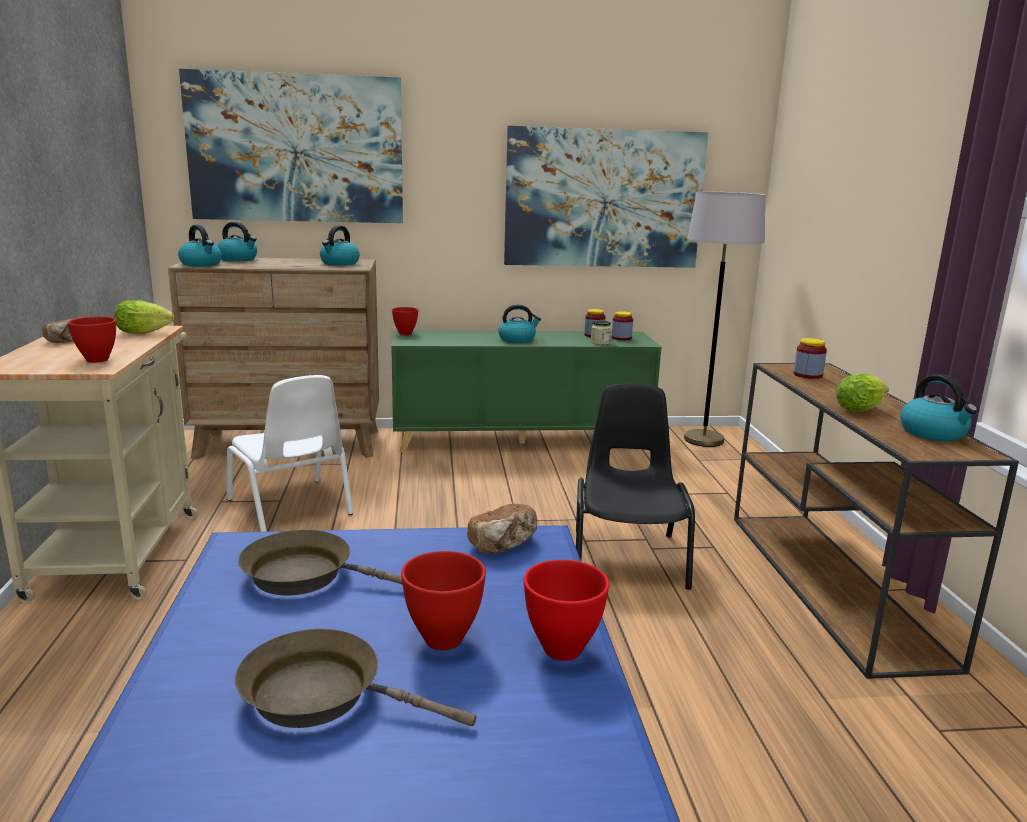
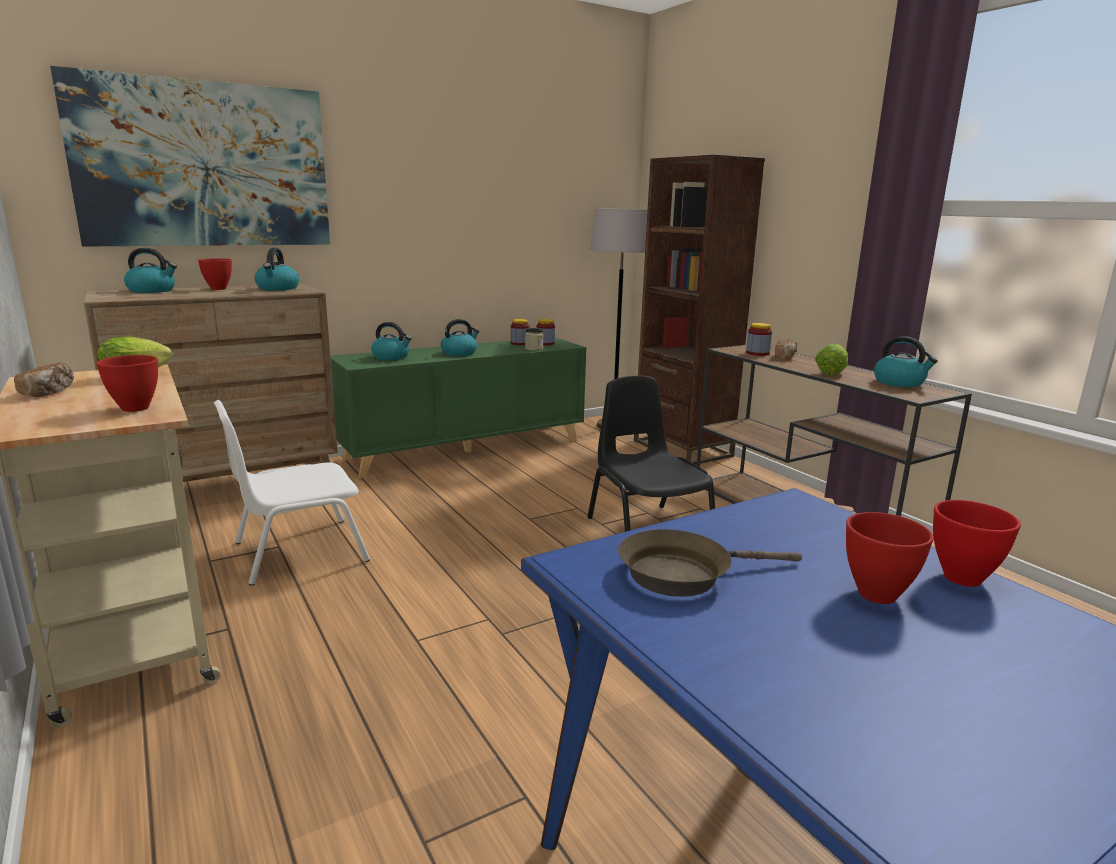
camera: 25 degrees left, 0 degrees up
(201, 264) = (119, 297): kettle -> kettle (391, 357)
(291, 508) = (298, 551): white chair -> white chair turned 120 degrees clockwise
(323, 695) = (878, 666): brown frying pan -> none
(404, 334) = (344, 358): red bowl -> red bowl (217, 289)
(504, 544) = (783, 511): bread -> bread (785, 357)
(604, 199) = (514, 216): picture -> none
(760, 477) = (682, 448): none -> brown bookcase

